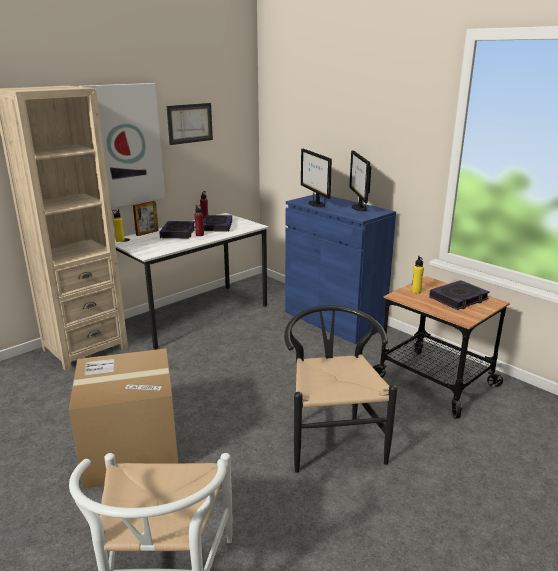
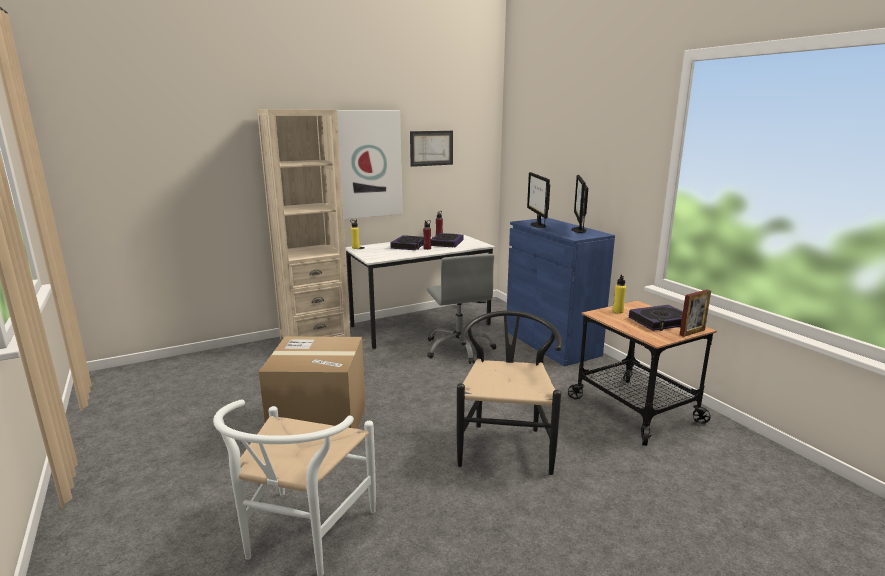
camera: 15 degrees right, 5 degrees down
(147, 233) = (382, 244): picture frame -> picture frame (692, 332)
(246, 337) = (459, 348): none -> grey office chair

